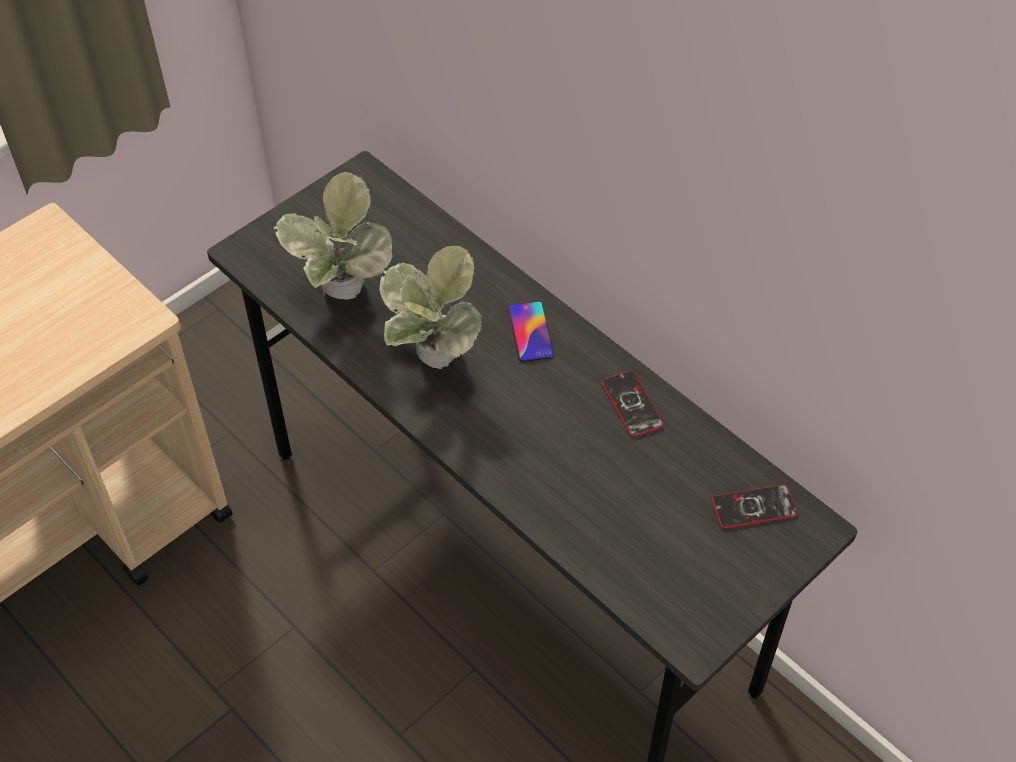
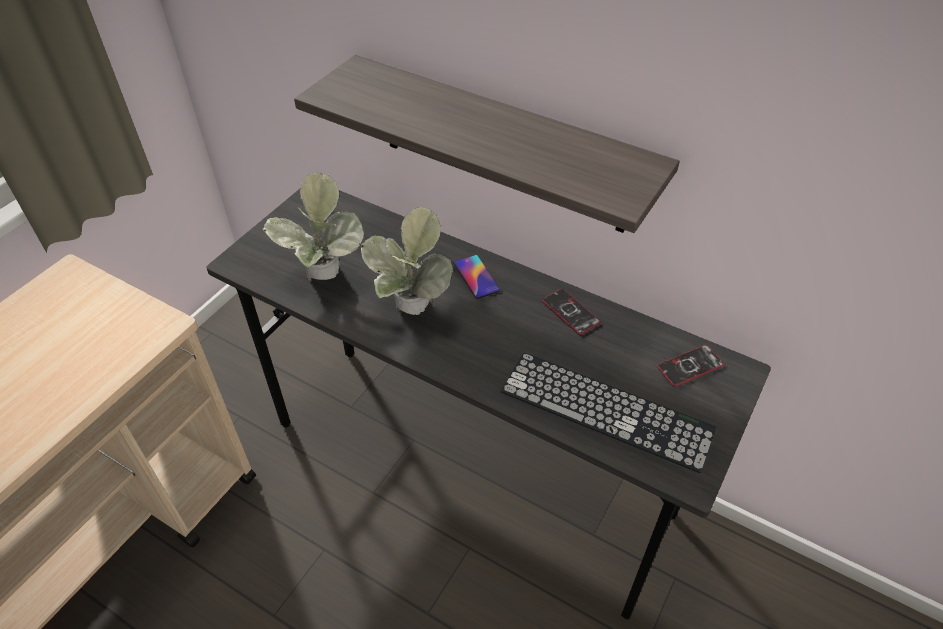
camera: 15 degrees left, 5 degrees down
(580, 180) = (502, 146): none -> shelf
(627, 538) = (606, 410): none -> keyboard

